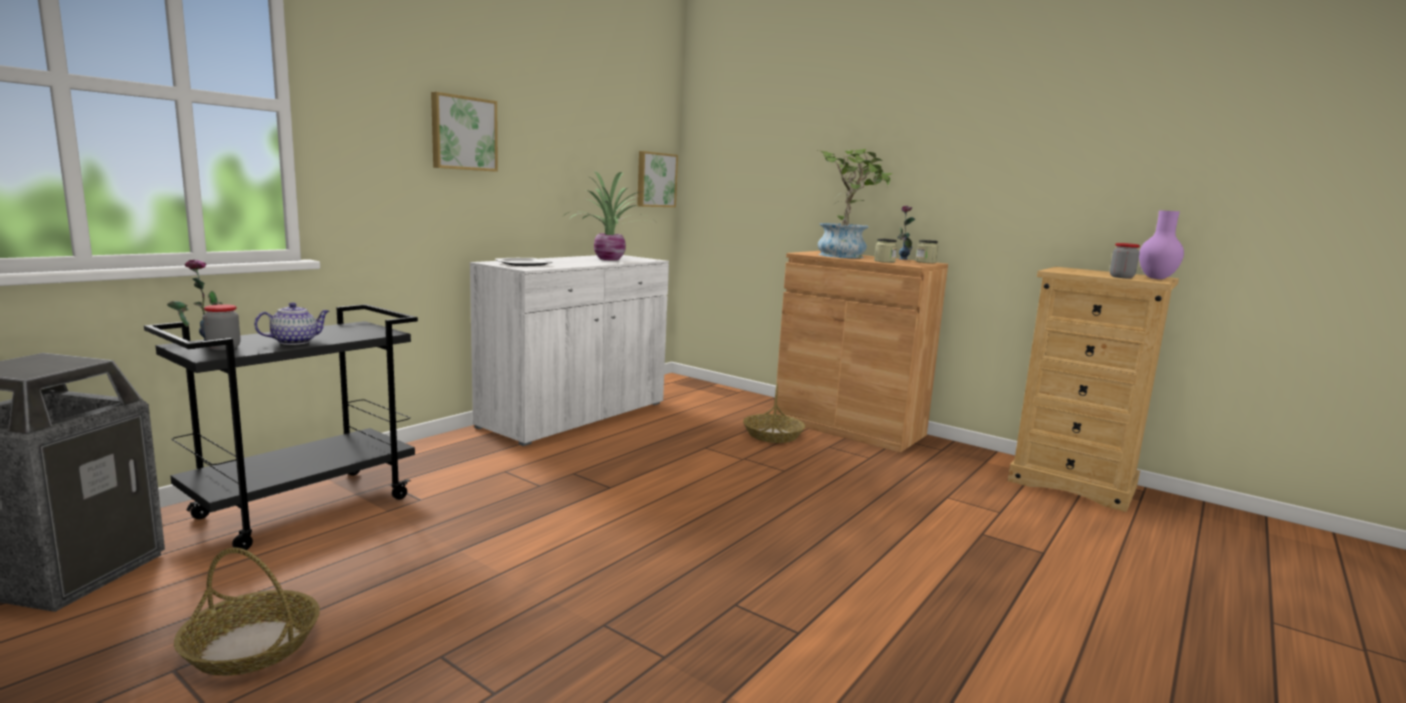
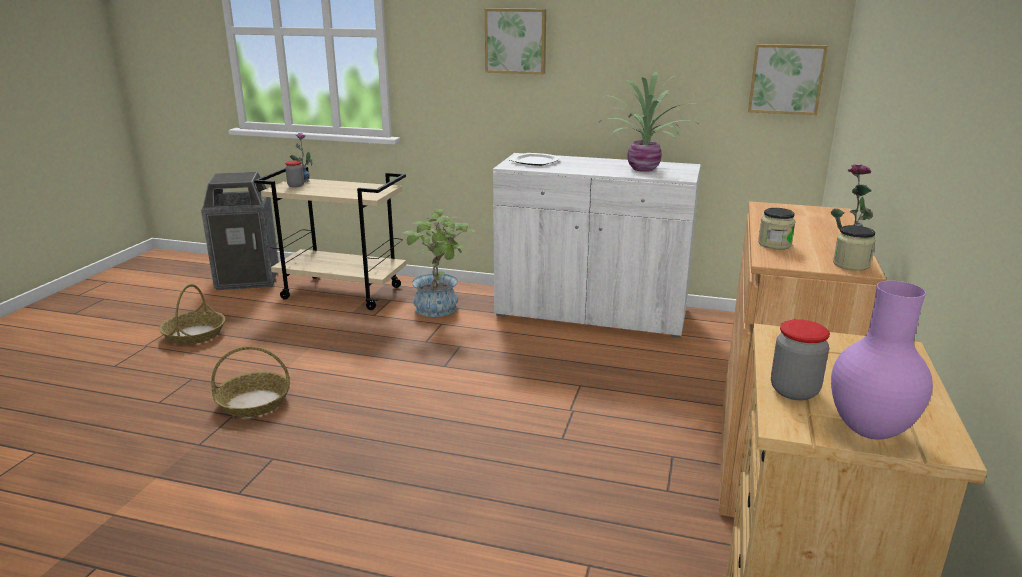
camera: 70 degrees right, 10 degrees up
(295, 341) = (324, 190): teapot -> none
(305, 506) = (343, 292): black cart -> beige cart
(772, 435) = (665, 414): basket -> basket (254, 402)
(846, 255) = (802, 224): potted plant -> potted plant (441, 309)

